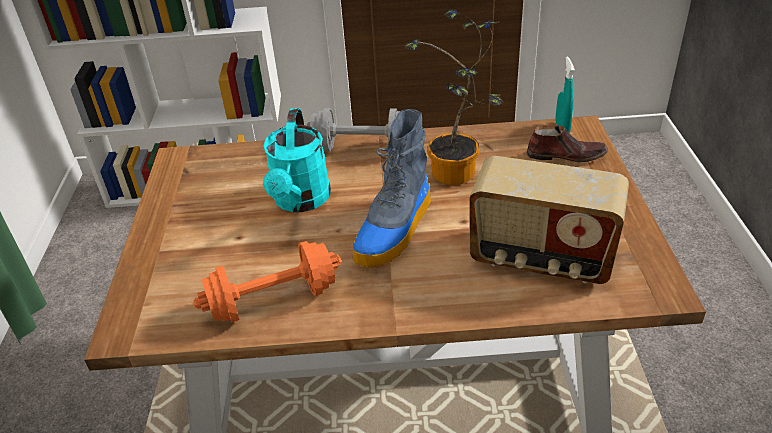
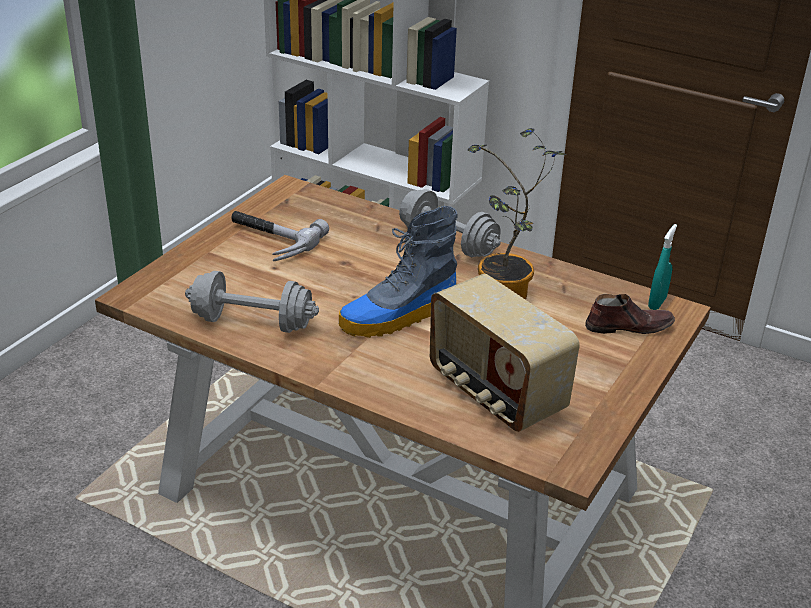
camera: 30 degrees right, 5 degrees down
(207, 213) = (269, 240): none -> hammer
(273, 300) = (252, 322): orange dumbbell -> grey dumbbell
(300, 201) = (349, 262): turquoise watering can -> none
(566, 155) = (628, 326): brown shoe -> brown shoe turned 45 degrees counterclockwise

